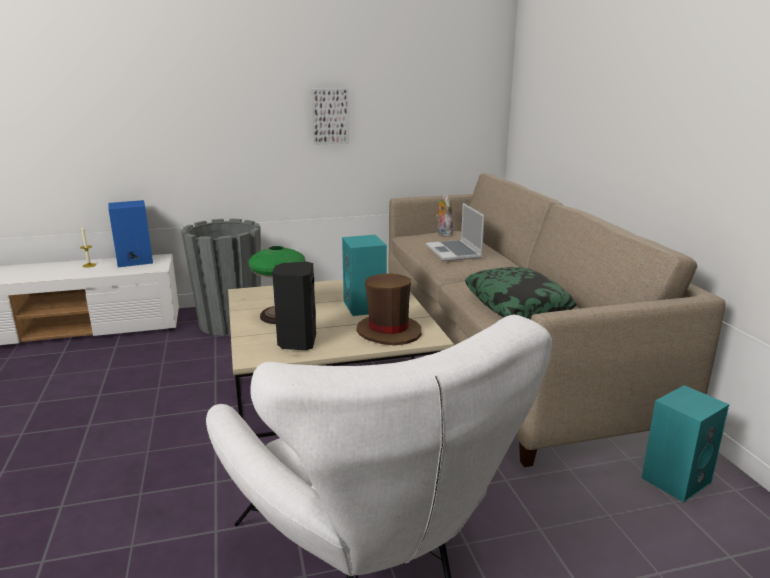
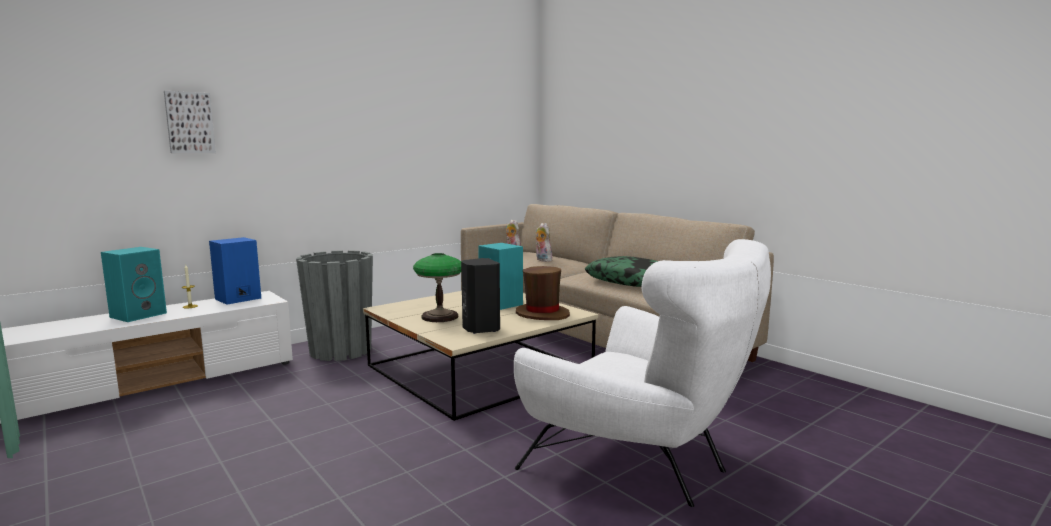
camera: 25 degrees left, 10 degrees down
(330, 116) = (410, 158): picture -> picture (189, 123)
(454, 252) = (542, 260): laptop -> plush toy
(675, 479) = (772, 379): turquoise speaker -> turquoise speaker (139, 315)

